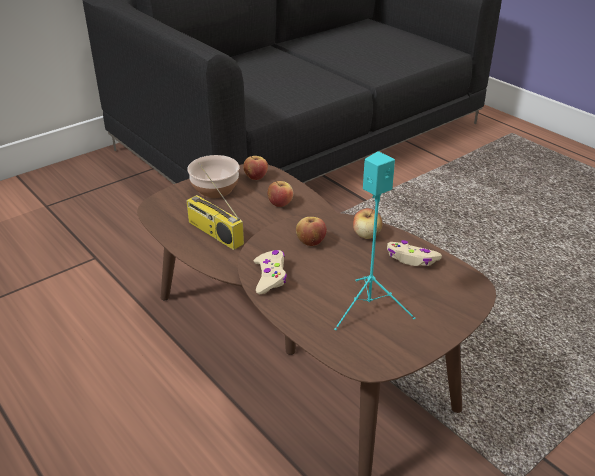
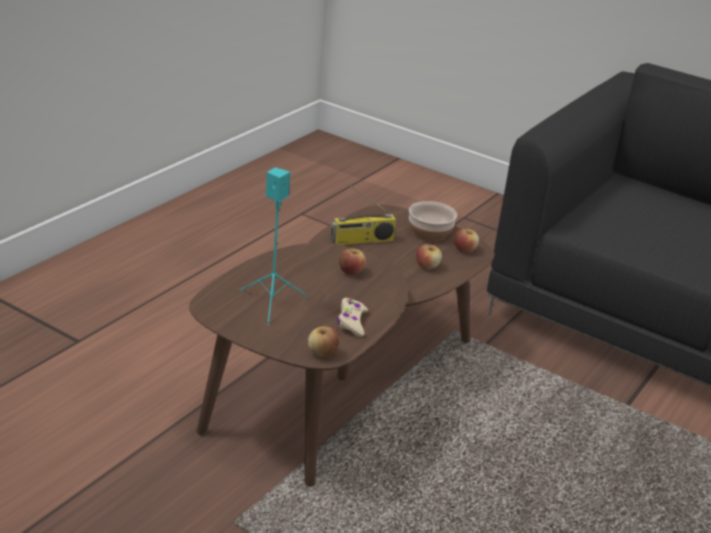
camera: 70 degrees right, 5 degrees down
(213, 233) = (362, 241): radio -> radio turned 135 degrees counterclockwise
(270, 277) = (293, 258): beige game controller -> none
(366, 235) = (377, 298): apple -> apple (322, 353)

